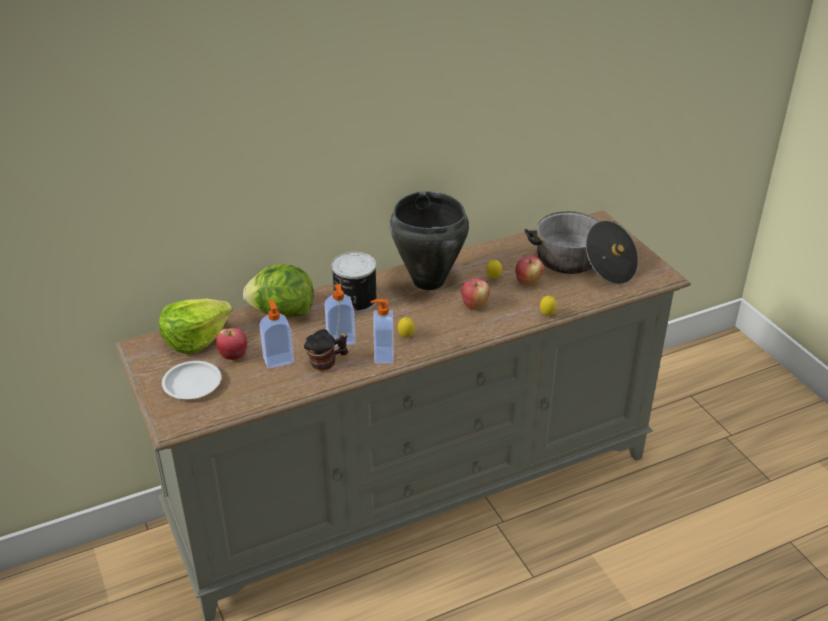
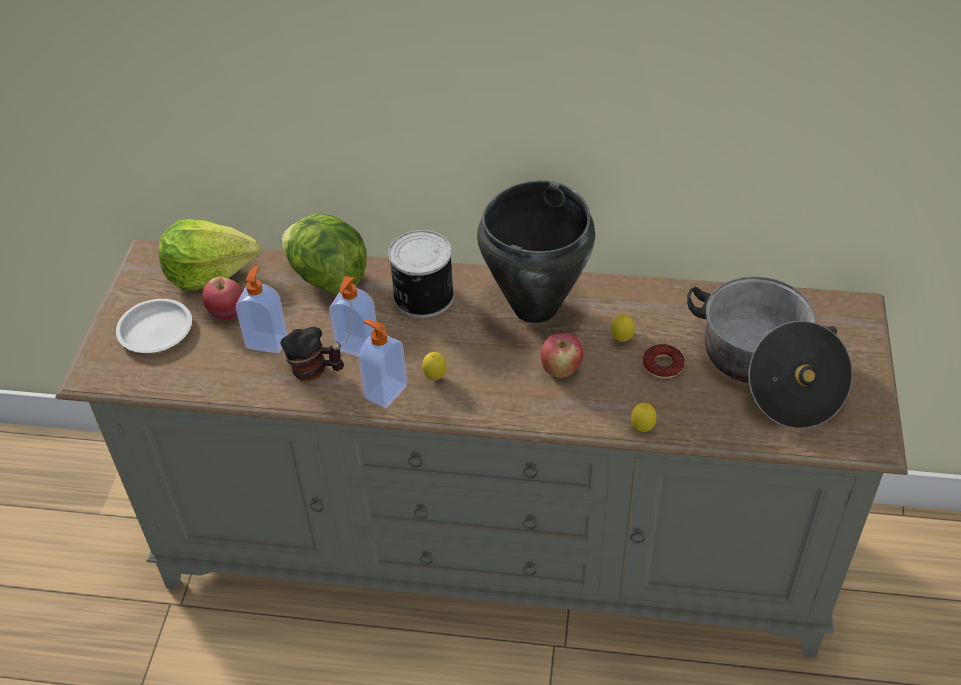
camera: 35 degrees right, 10 degrees up
(528, 282) = (663, 365): apple -> donut

